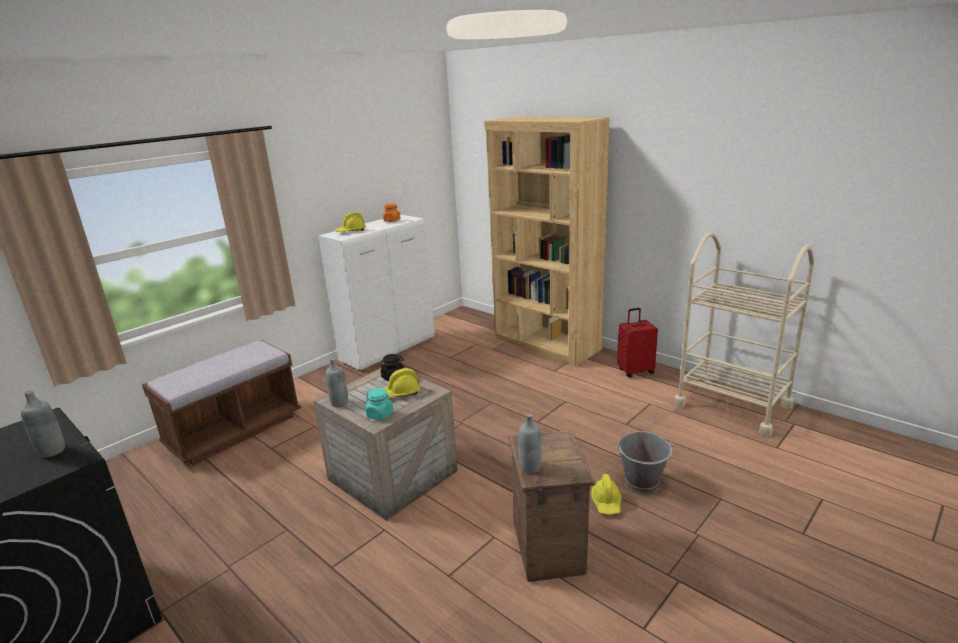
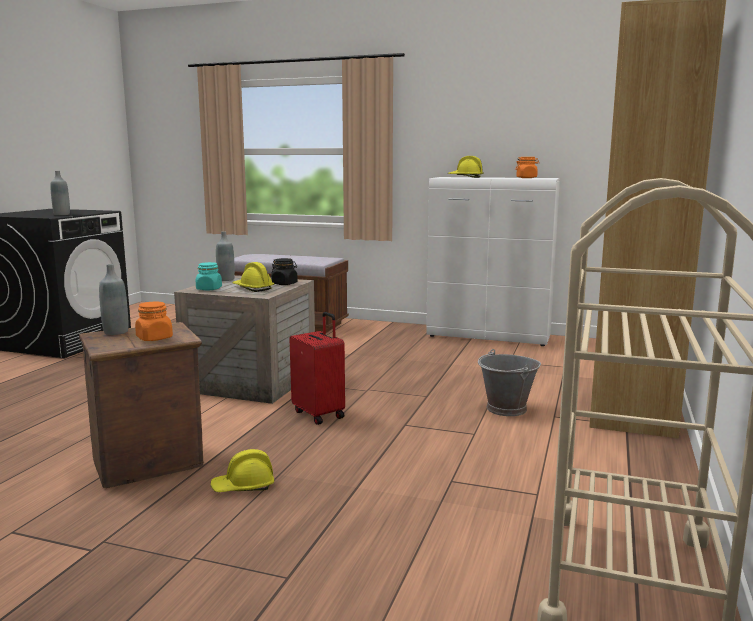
camera: 65 degrees right, 10 degrees down
(560, 449) = (154, 338): none -> orange jar
(635, 371) = (638, 472): red suitcase -> red suitcase (319, 414)
(642, 482) = (300, 507): grey bucket -> grey bucket (506, 409)

